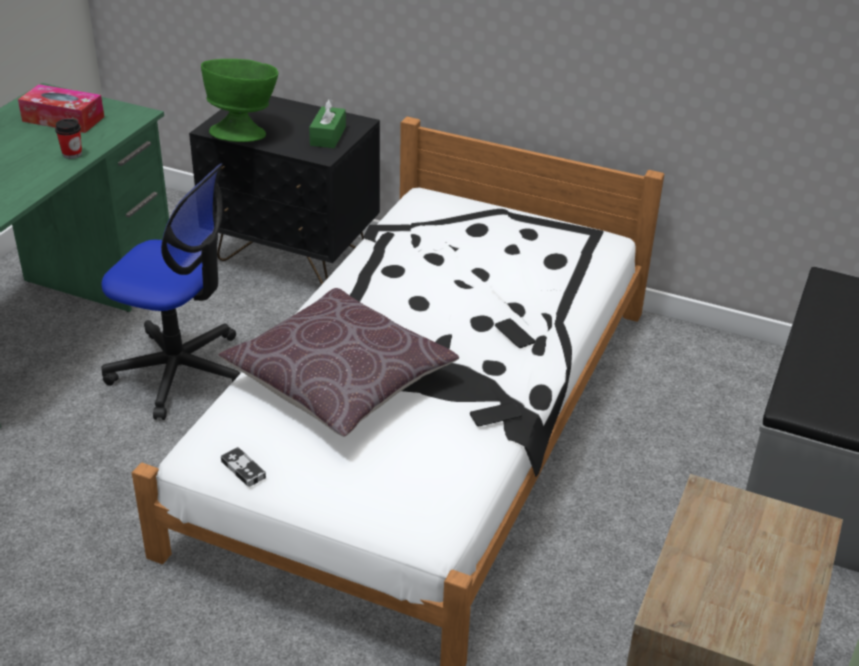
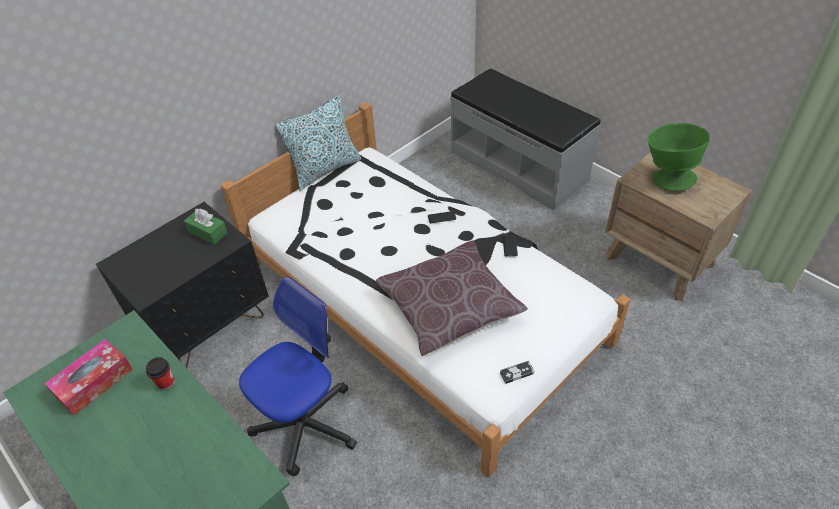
camera: 65 degrees left, 10 degrees up
(244, 132) = (166, 277): green bowl -> green bowl (666, 178)
(547, 212) = (325, 169): none -> pillow

